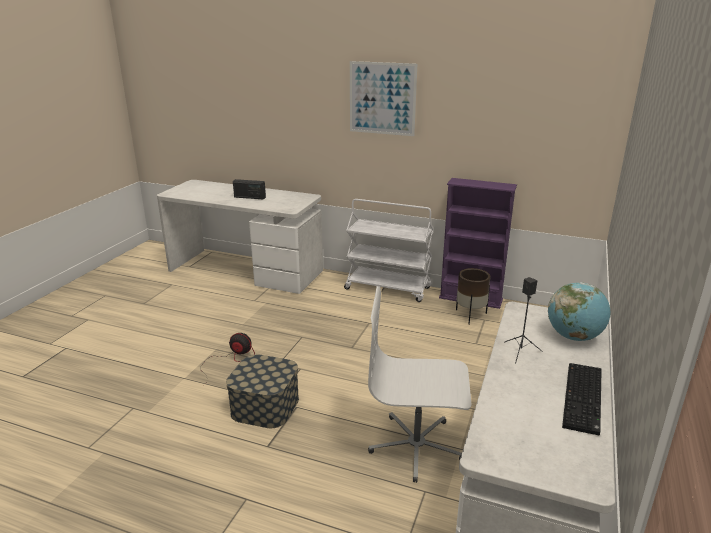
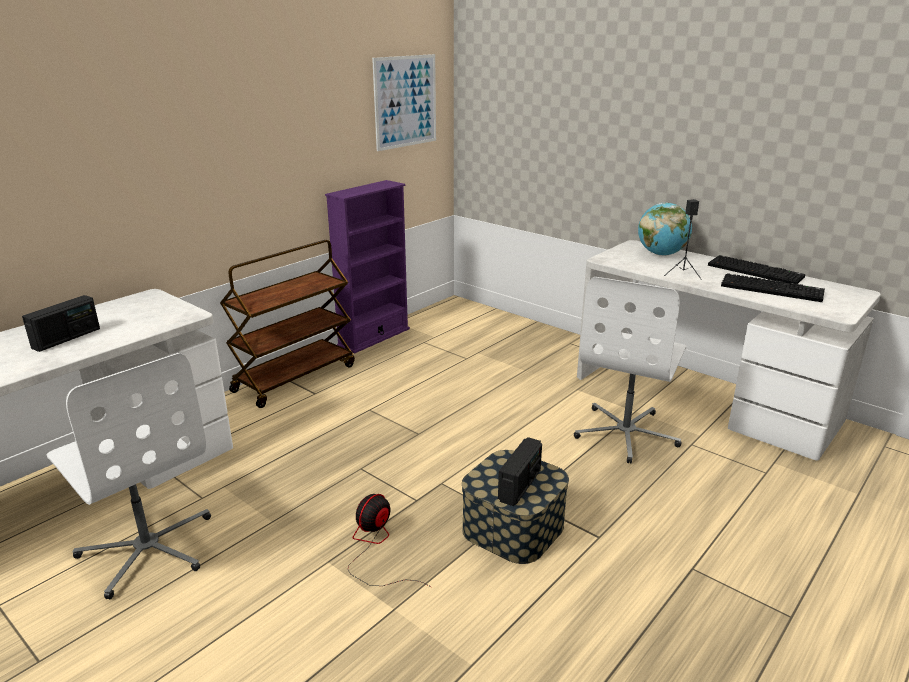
camera: 70 degrees left, 0 degrees up
(213, 301) = (148, 548): none -> white office chair
(256, 376) = (520, 485): none -> radio
(382, 98) = (220, 100): picture -> picture (405, 101)
(388, 288) = (295, 377): white cart -> brown cart
(470, 316) = (410, 346): brown planter -> none
(530, 410) = (772, 289): none -> keyboard

